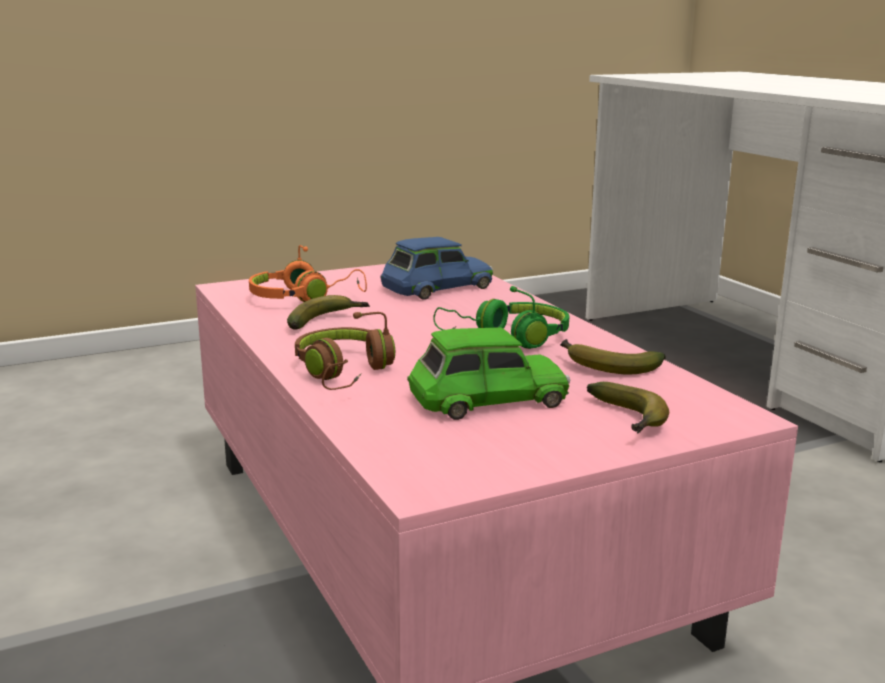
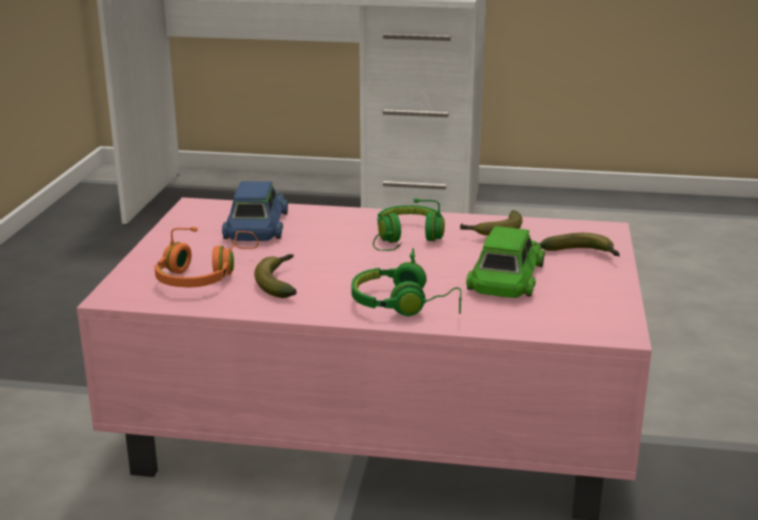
camera: 55 degrees left, 5 degrees up
(345, 373) = (406, 305): brown headphones -> green headphones

